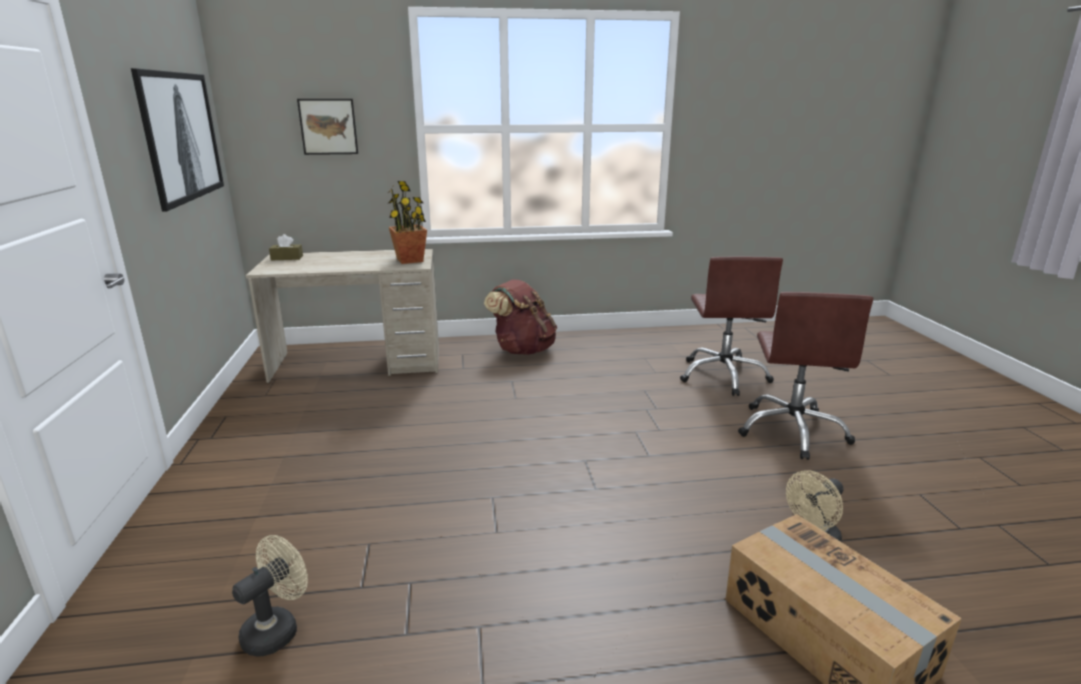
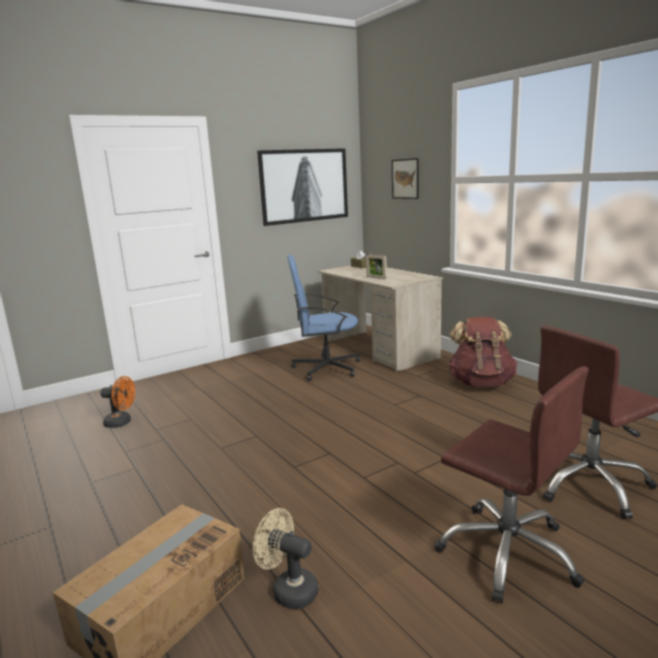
camera: 65 degrees right, 5 degrees down
(277, 629) = (122, 423): beige fan -> orange fan
(356, 405) = (325, 368): none -> blue office chair
(371, 264) = (376, 278): none -> picture frame
(410, 260) = (402, 280): potted plant -> none
(792, 431) = (508, 552): brown office chair -> brown office chair turned 120 degrees counterclockwise

